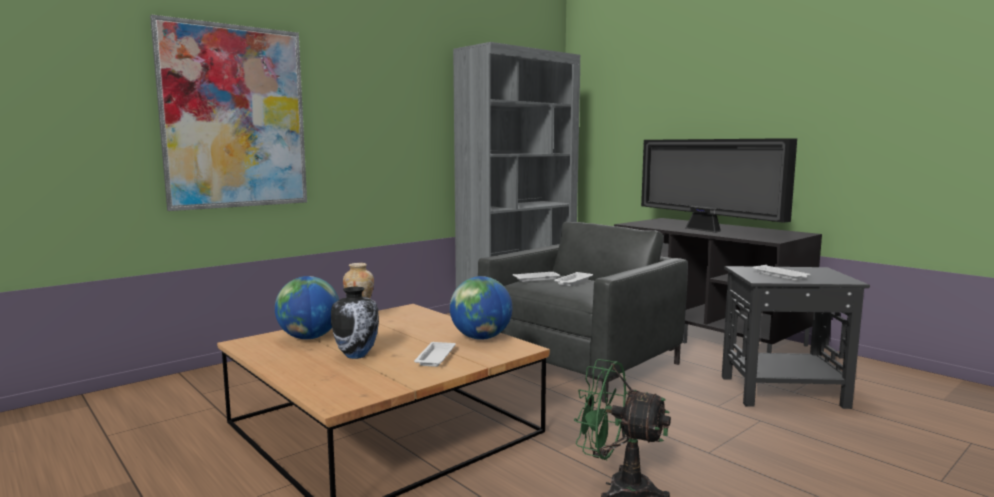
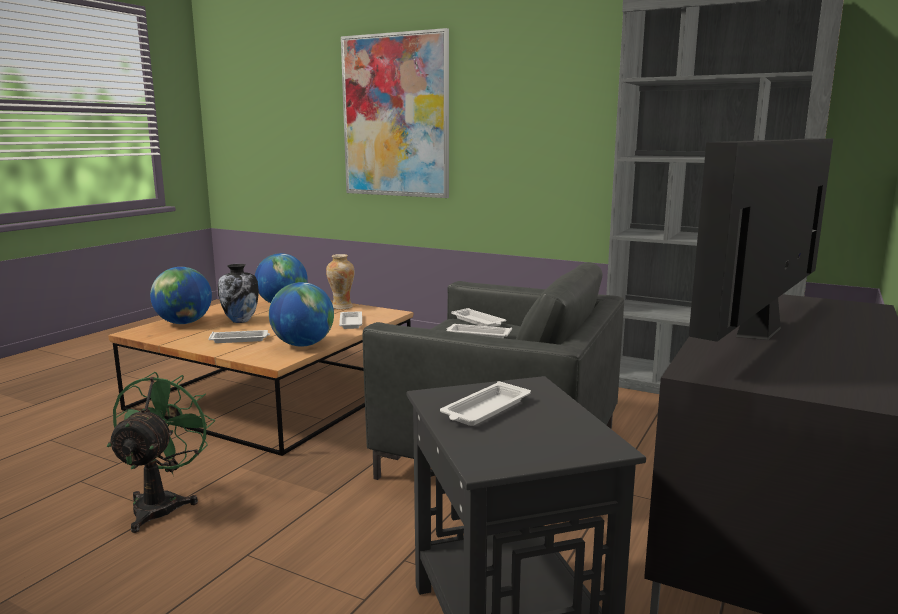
camera: 70 degrees right, 5 degrees up
(327, 379) = (184, 323): none -> globe
(424, 321) = (351, 322): none -> white tray

